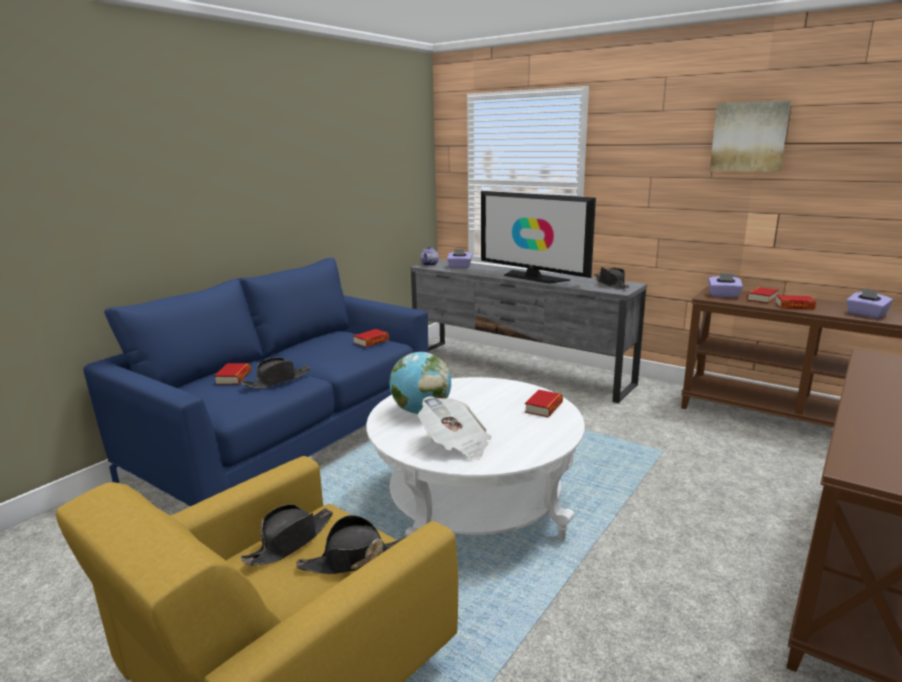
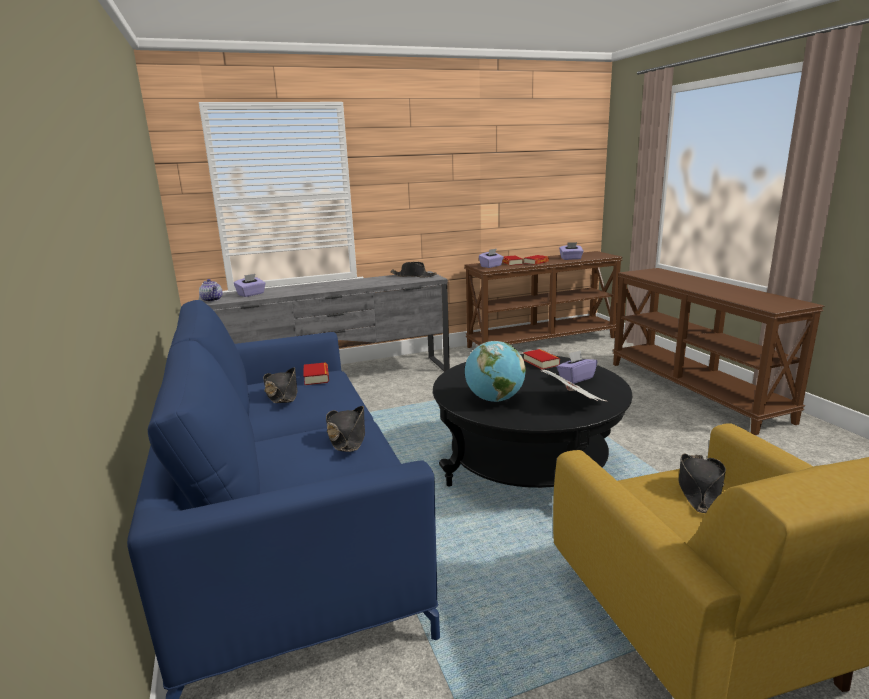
camera: 55 degrees left, 0 degrees up
(233, 378) = (295, 459): book -> none
(290, 541) = (654, 512): black hat -> black hat (282, 394)
(475, 506) = (527, 467): white coffee table -> black coffee table
(522, 433) = (576, 378): none -> purple tissue box
(533, 277) = (345, 285): television -> none
(749, 137) = (475, 147): picture -> none

